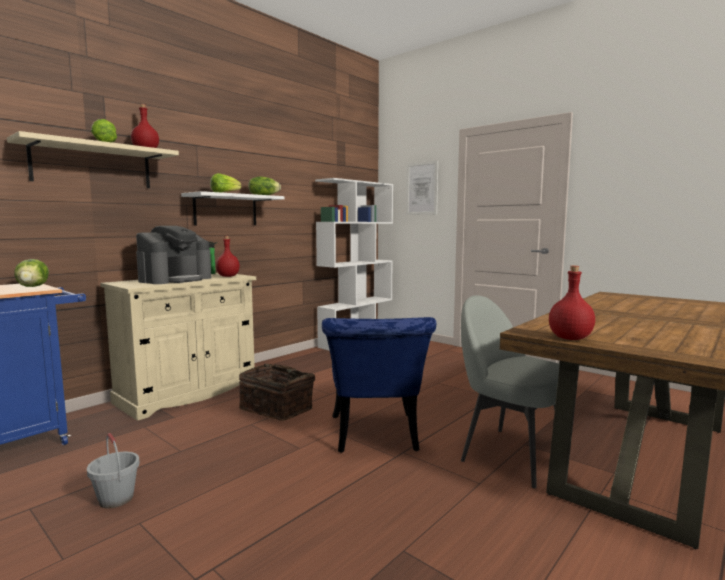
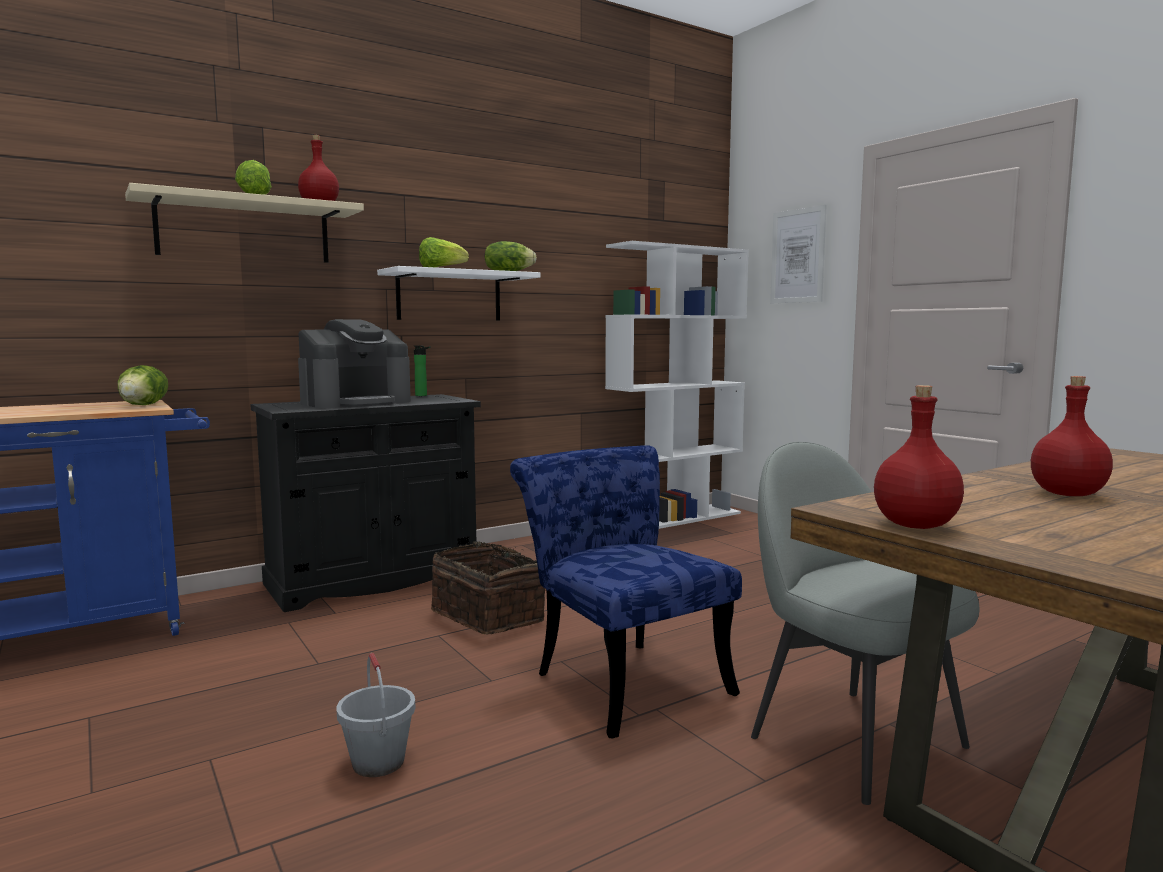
camera: 15 degrees right, 0 degrees up
(116, 499) = (198, 720): grey bucket -> grey bucket (378, 762)
(188, 393) = (374, 579): beige cabinet -> black cabinet
(228, 276) = (438, 400): red bottle -> red bottle (1067, 494)
(375, 437) = (622, 679): blue chair -> blue chair turned 135 degrees clockwise

